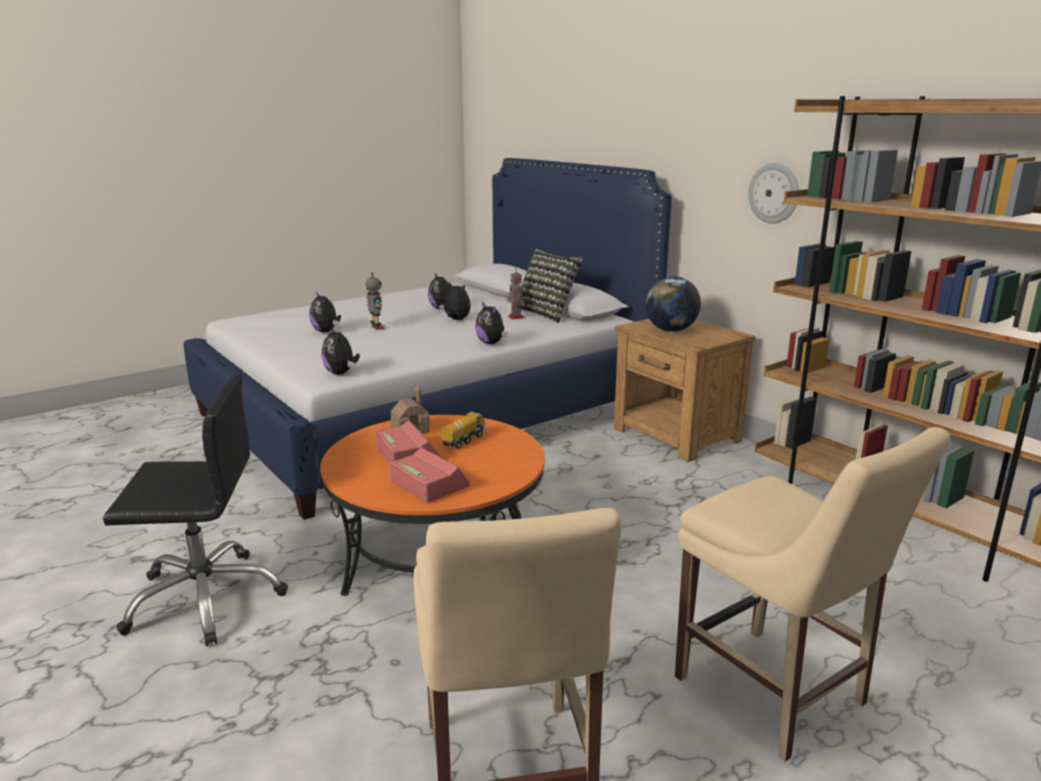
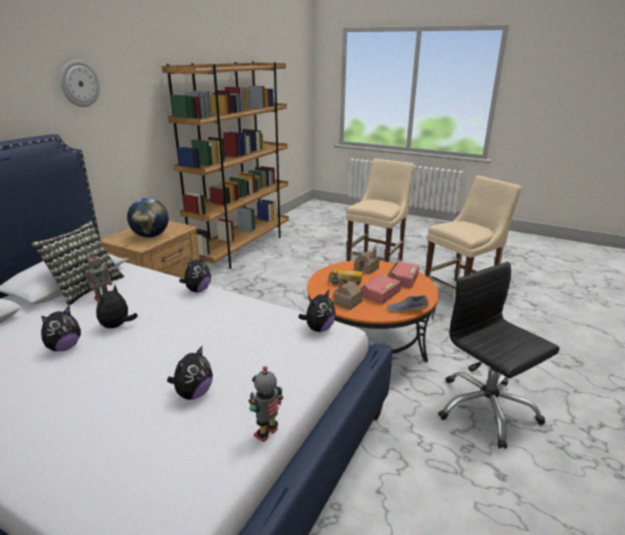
camera: 115 degrees left, 5 degrees up
(342, 459) = (407, 310): none -> shoe
(376, 327) = (167, 362): toy robot -> toy robot (267, 433)
(495, 467) = (366, 269): none -> toy house
(774, 193) = (136, 128): wall clock -> wall clock (79, 83)

